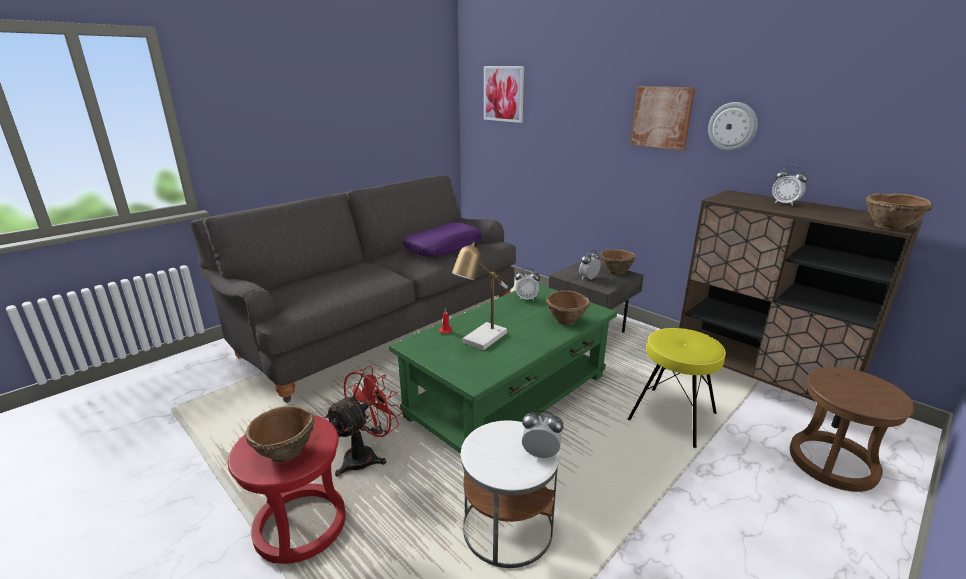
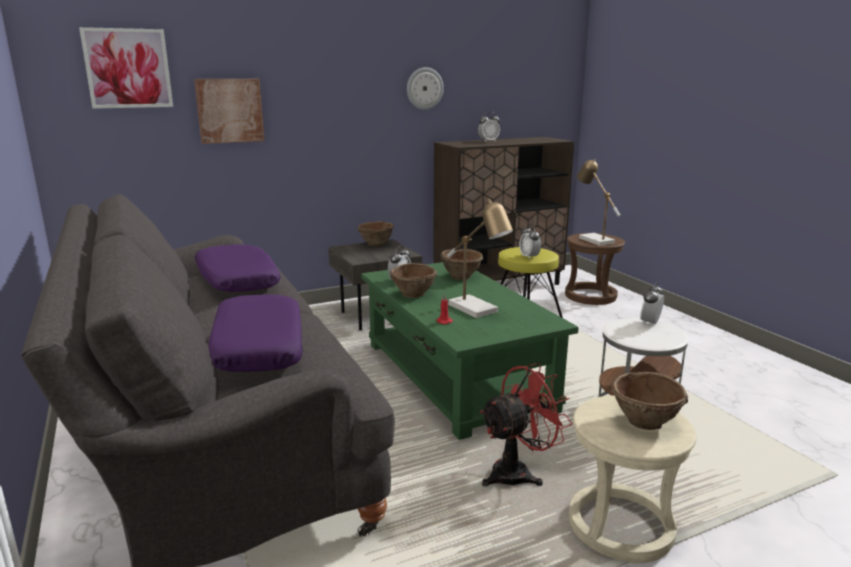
camera: 70 degrees left, 5 degrees down
(300, 526) = (621, 526): red stool -> beige stool
(333, 277) = (258, 347): none -> purple pillow
(366, 456) = (518, 472): red fan -> red fan turned 90 degrees clockwise
(589, 278) = (380, 254): alarm clock -> alarm clock (529, 257)
(662, 117) = (362, 85): picture -> picture (230, 110)
(852, 387) = (592, 239): none -> table lamp
(889, 227) = (556, 140): brown bowl -> brown bowl (414, 294)

